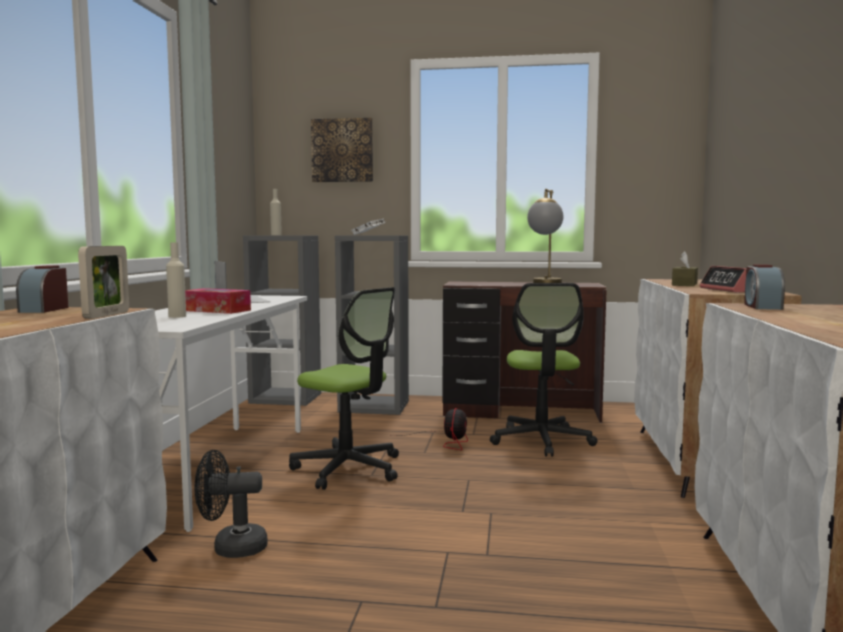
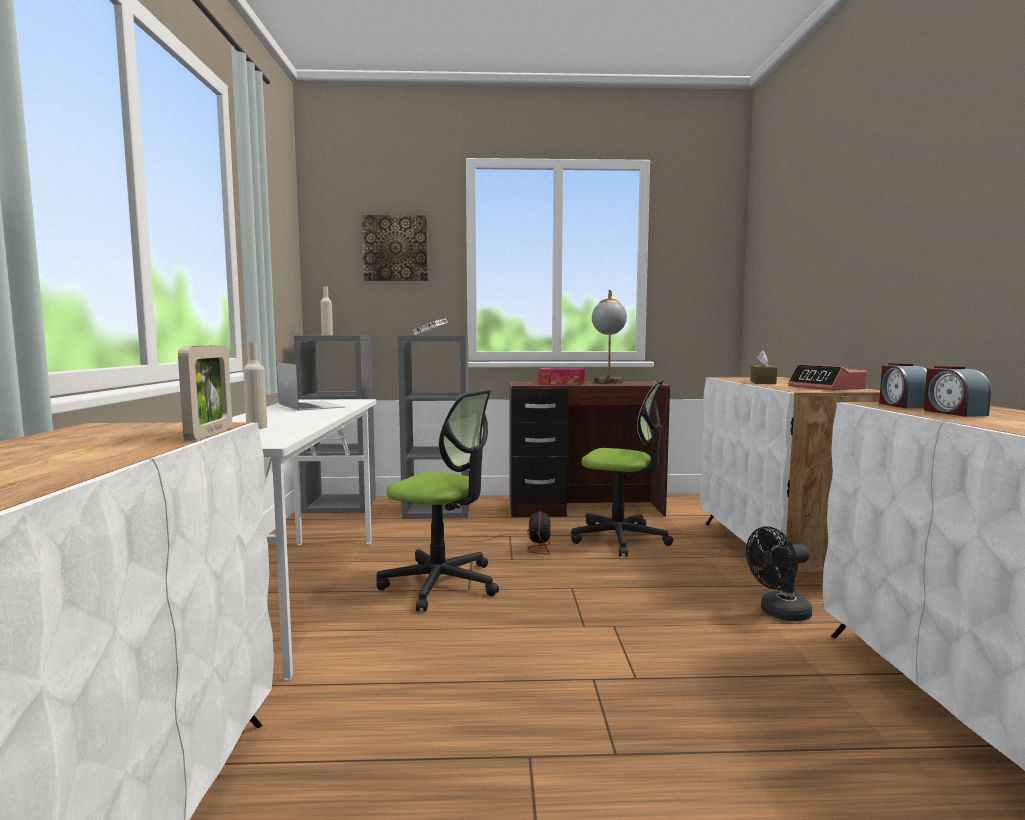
camera: 10 degrees left, 0 degrees up
(44, 310) = (113, 428): alarm clock -> alarm clock (953, 413)
(216, 310) = (296, 419): tissue box -> tissue box (561, 383)
(231, 548) = (348, 698): black fan -> black fan (779, 613)
(541, 440) = (620, 538): office chair -> office chair turned 60 degrees counterclockwise

